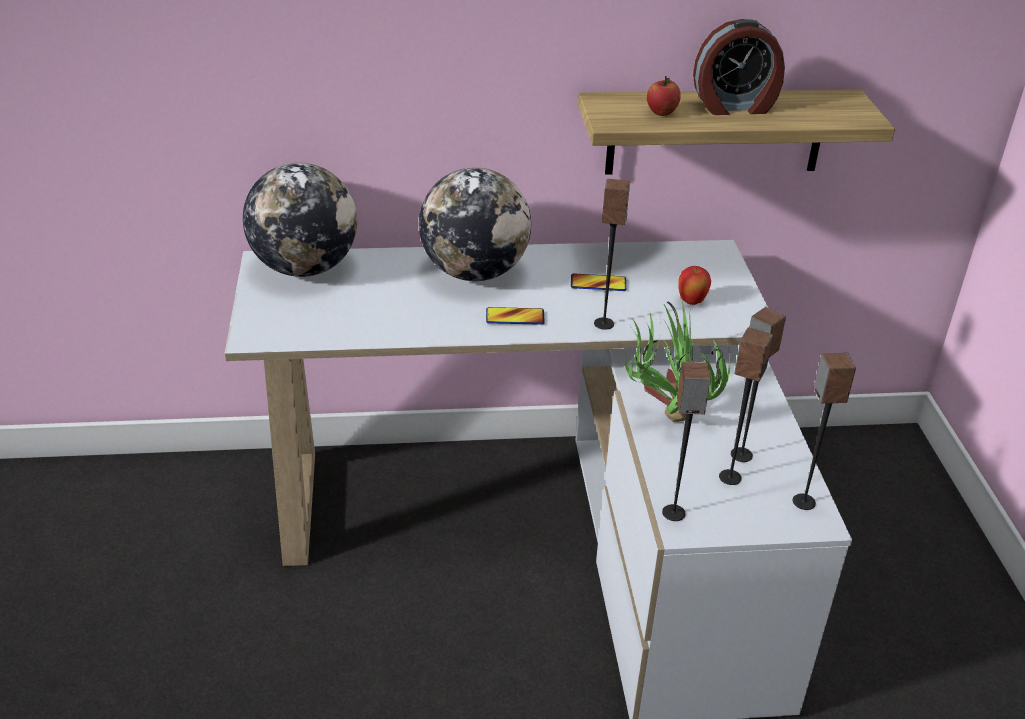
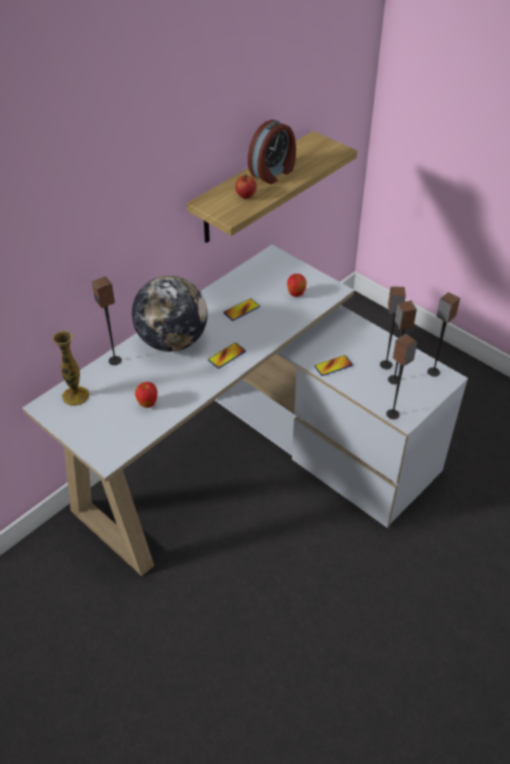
camera: 40 degrees left, 10 degrees up
(304, 268) = (75, 396): globe -> vase
(363, 314) = (148, 404): none -> apple
(604, 324) = (272, 333): speaker -> speaker (115, 360)
(663, 416) = (333, 366): potted plant -> phone

